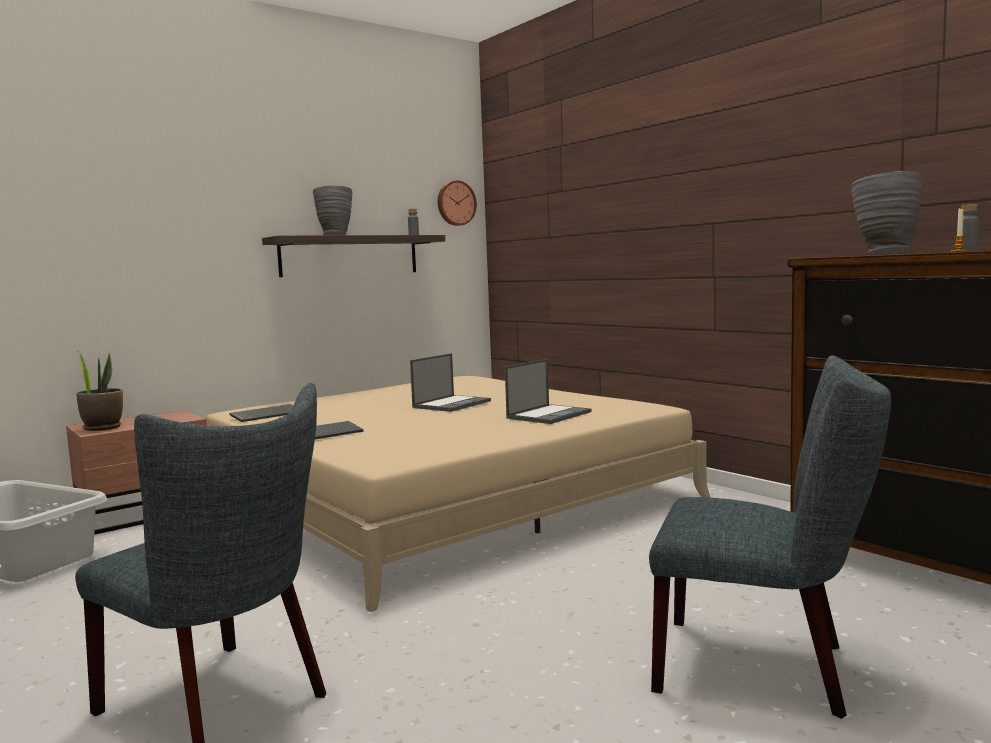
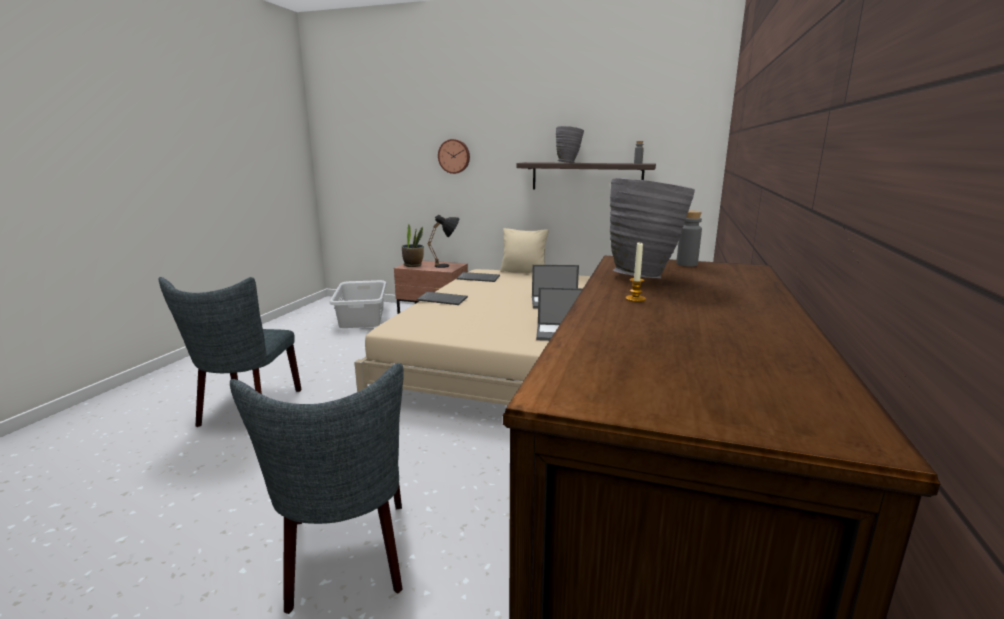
camera: 55 degrees right, 10 degrees up
(167, 417) = (447, 266): none -> black table lamp
(294, 400) = (523, 271): none -> beige pillow
(455, 203) = (693, 134): wall clock -> wall clock (454, 156)
(967, 251) = (766, 300): grey bottle -> grey bottle (686, 264)

